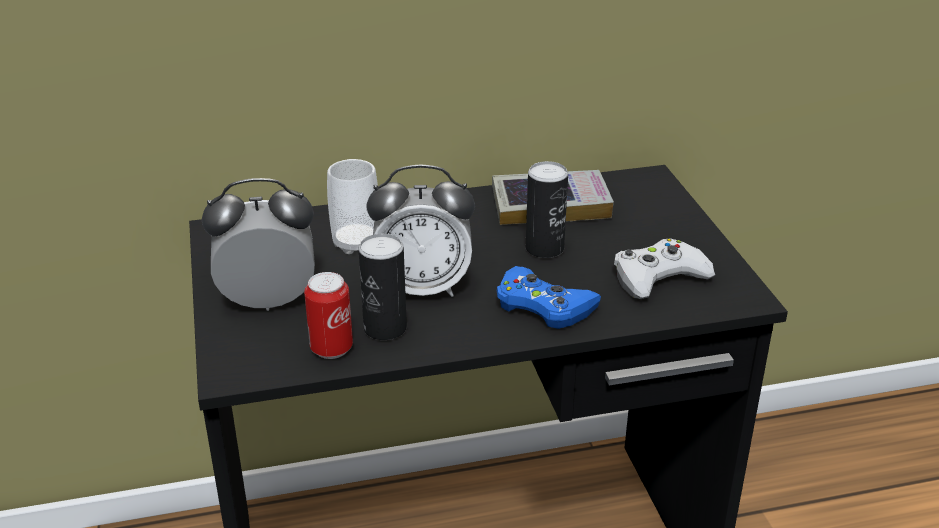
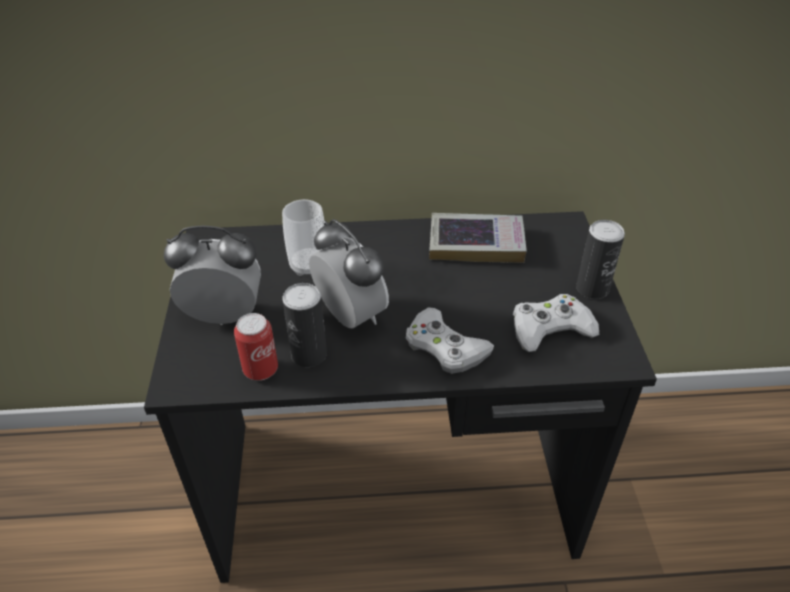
camera: 10 degrees right, 10 degrees up
(423, 287) = (350, 316): alarm clock -> alarm clock turned 135 degrees counterclockwise
(543, 305) = (445, 347): blue game controller -> white game controller
(544, 248) = (460, 287): can -> can (592, 288)

